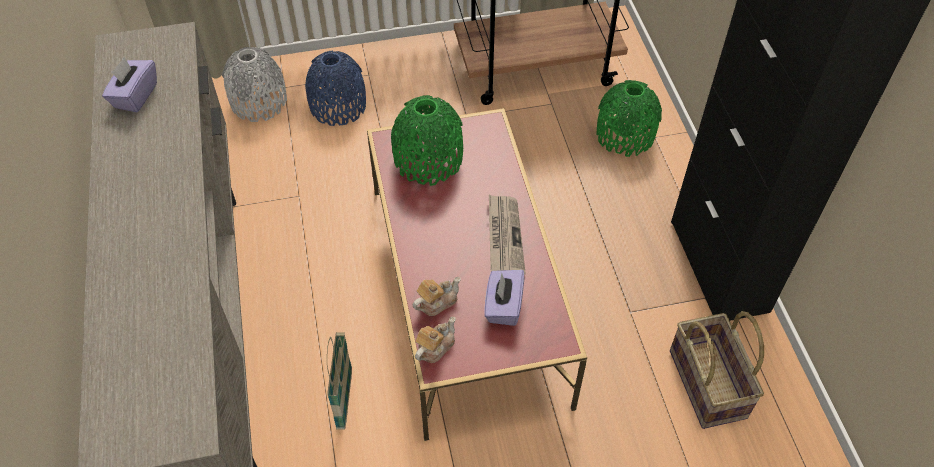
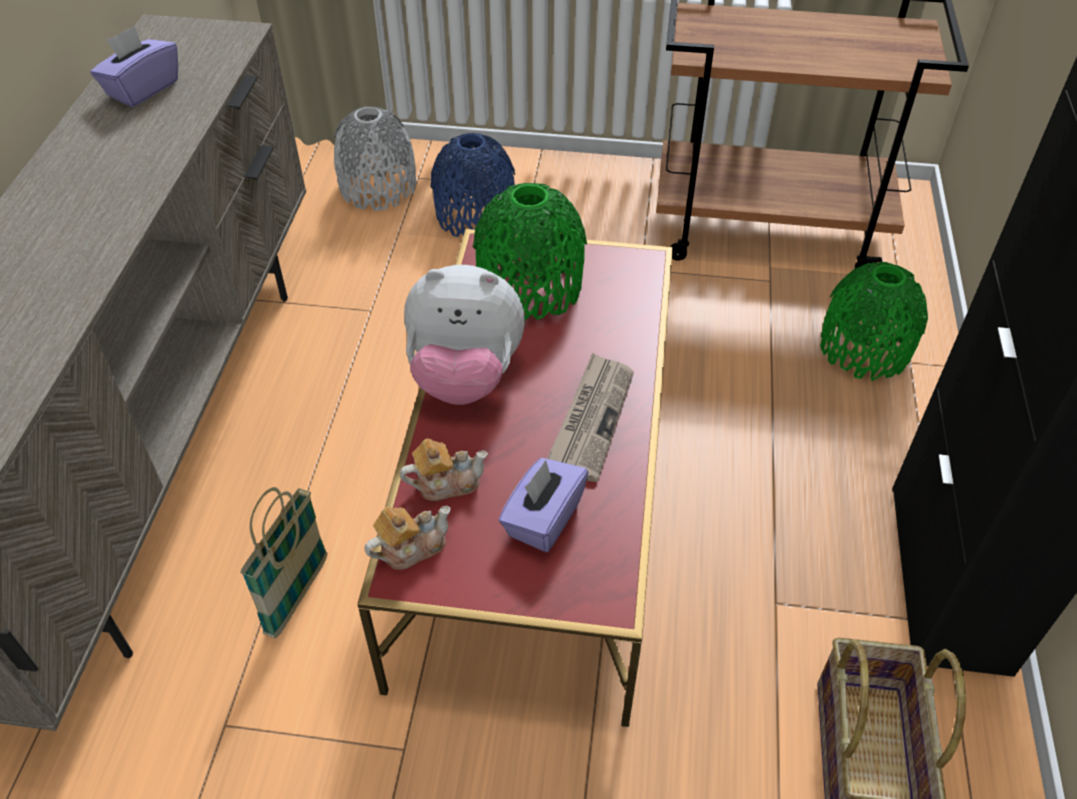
camera: 20 degrees right, 5 degrees down
(416, 231) = (465, 377): none -> plush toy

